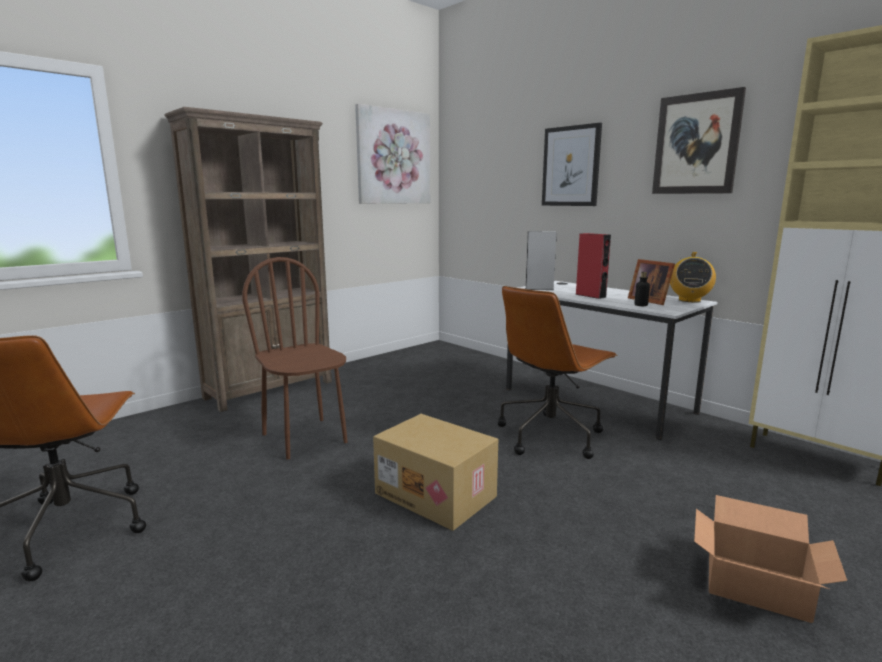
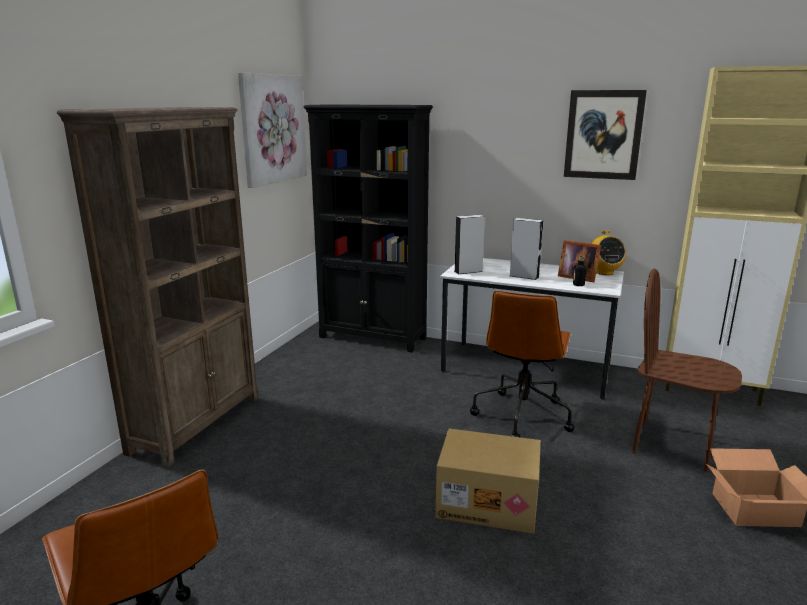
camera: 25 degrees left, 5 degrees up
(305, 438) = (304, 475): brown chair -> brown chair (672, 446)
(472, 357) = (373, 337): none -> black bookcase
(571, 166) = (477, 145): picture -> none
(590, 296) = (524, 276): red speaker -> grey speaker

